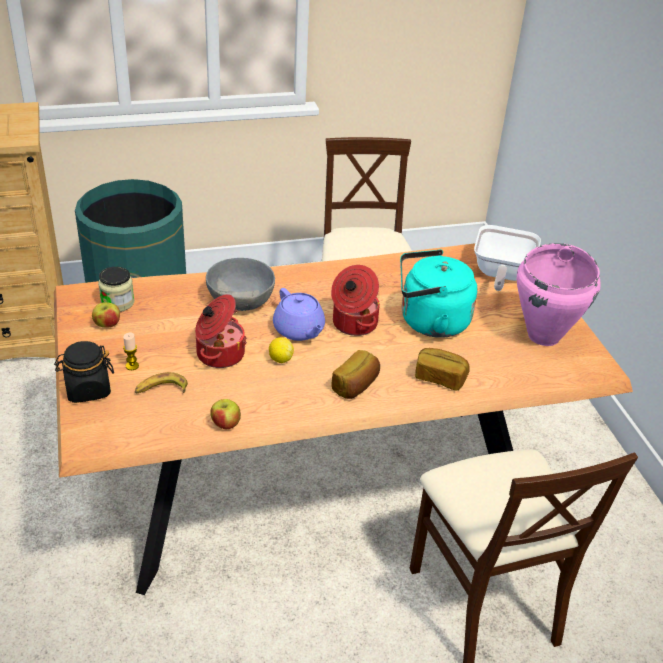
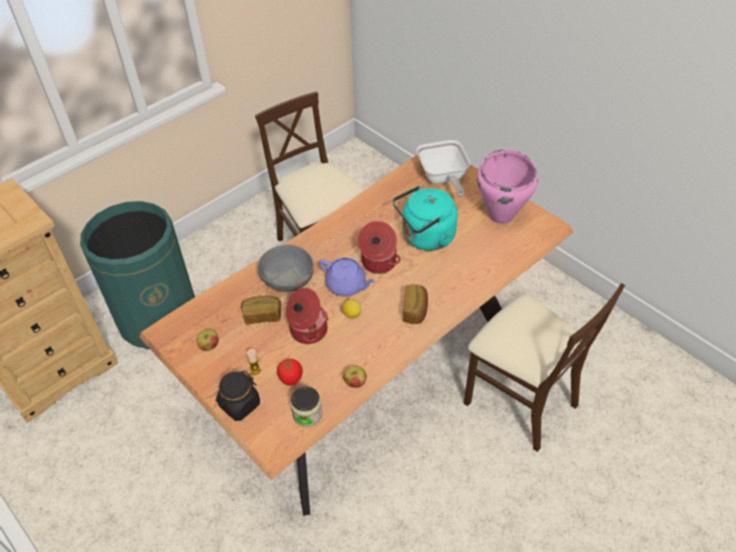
camera: 25 degrees left, 10 degrees up
(117, 303) = (201, 324): jar -> jar (307, 414)
(161, 390) = (291, 378): banana -> tomato
(440, 377) = (462, 278): bread -> bread (262, 315)

